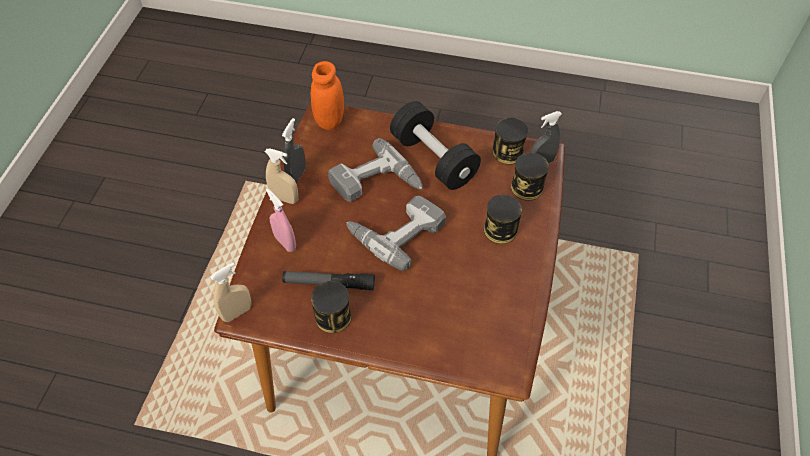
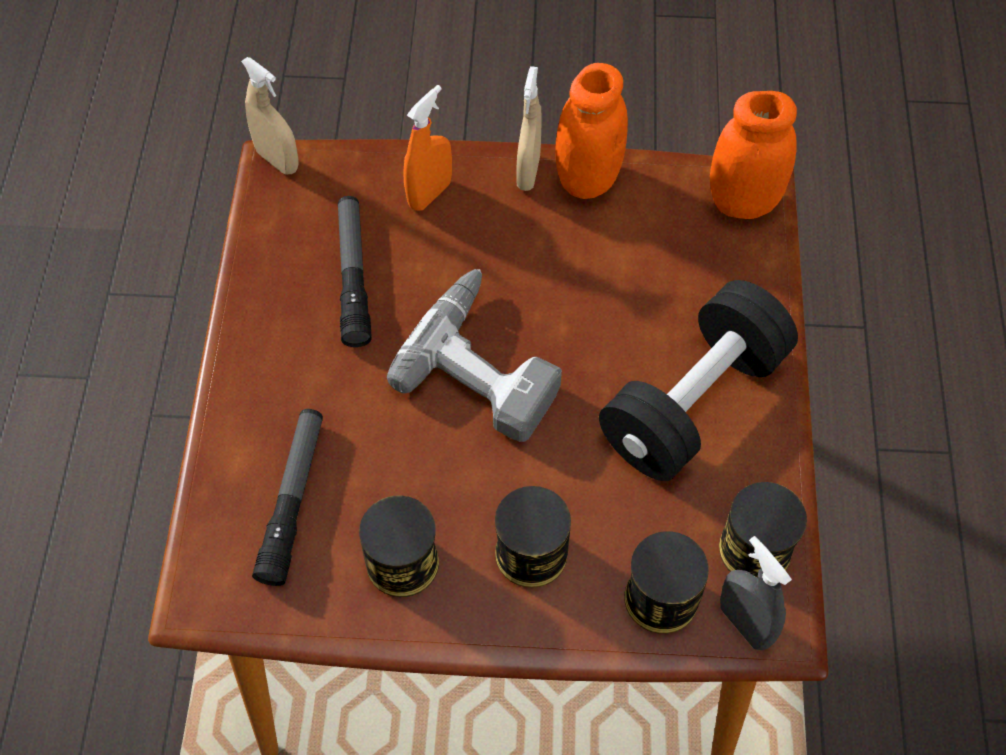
camera: 80 degrees right, 5 degrees up
(285, 242) = (430, 194): pink spray bottle -> orange spray bottle
(297, 175) = (587, 178): grey spray bottle -> orange jar
(333, 317) = (285, 296): can -> can (402, 562)
(376, 184) = (599, 310): power drill -> none
(459, 324) = (293, 500): none -> flashlight

